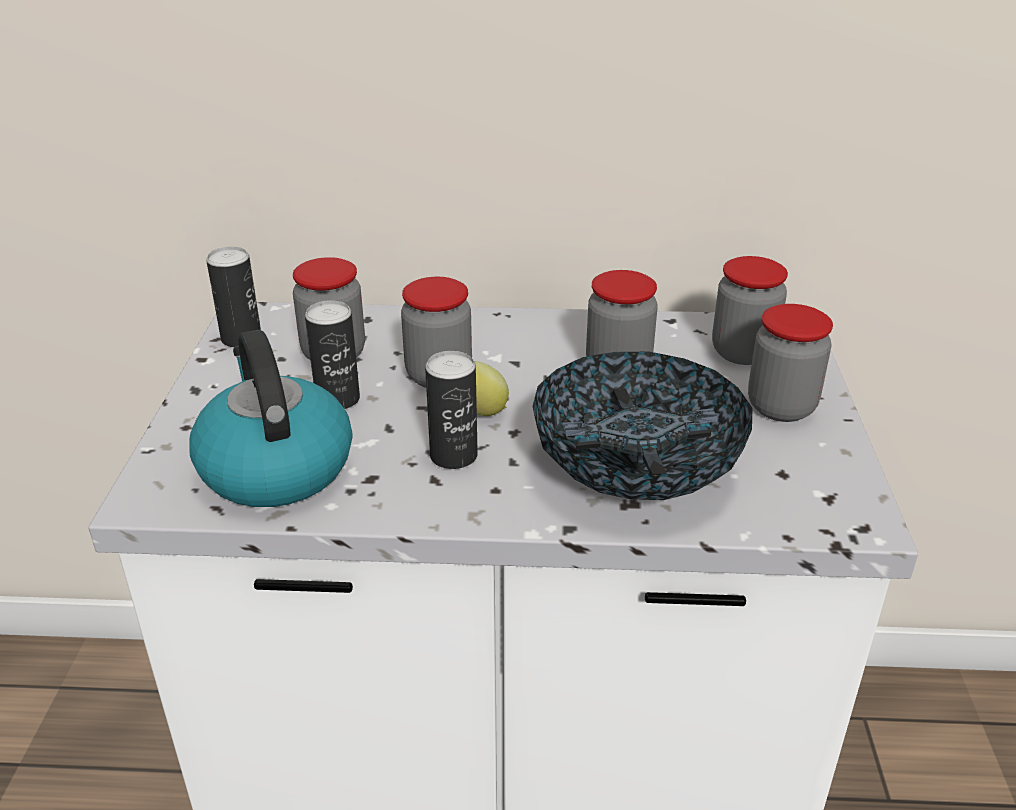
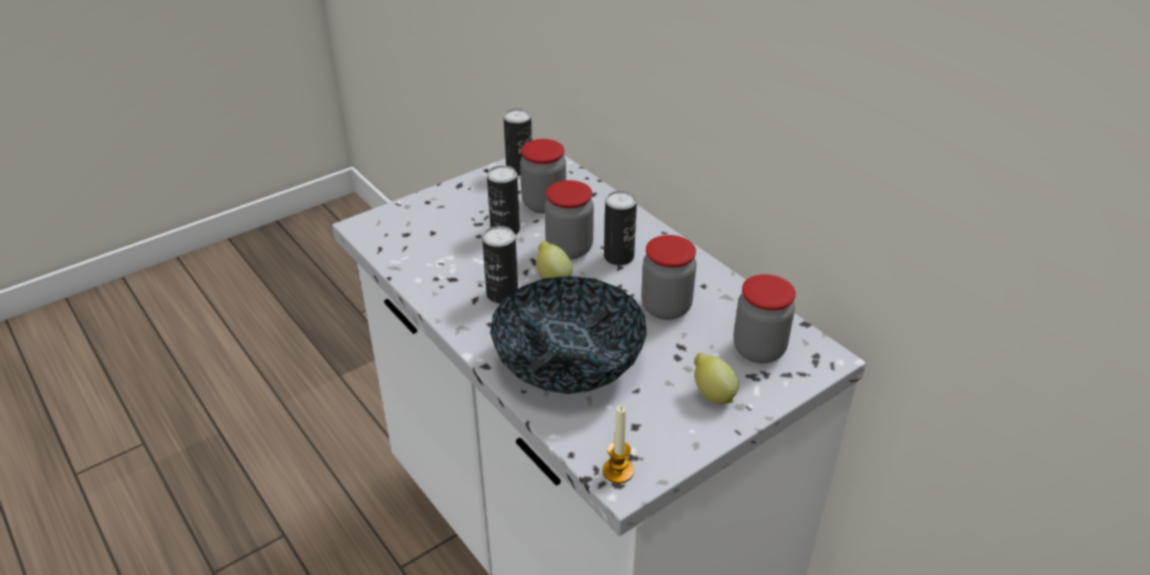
camera: 50 degrees right, 5 degrees up
(274, 467) = (427, 245): kettle -> none
(498, 355) = (619, 257): none -> can
(781, 407) = (712, 395): jar -> lemon
(843, 517) = (618, 471): none -> candle

